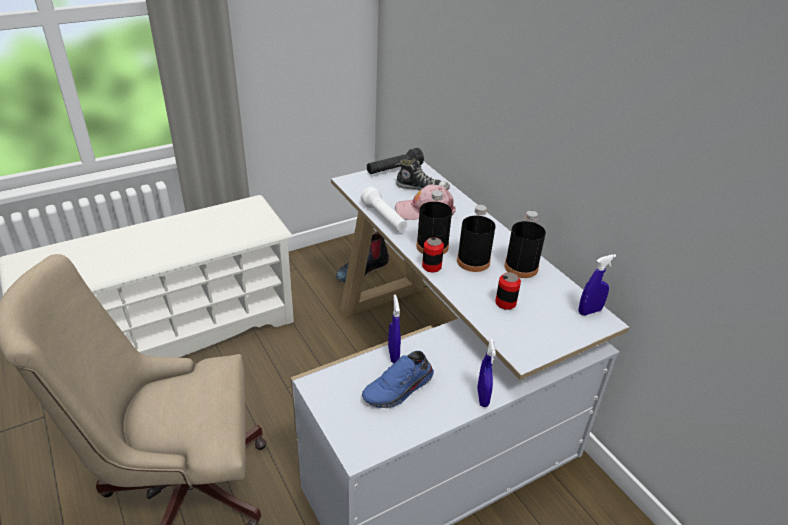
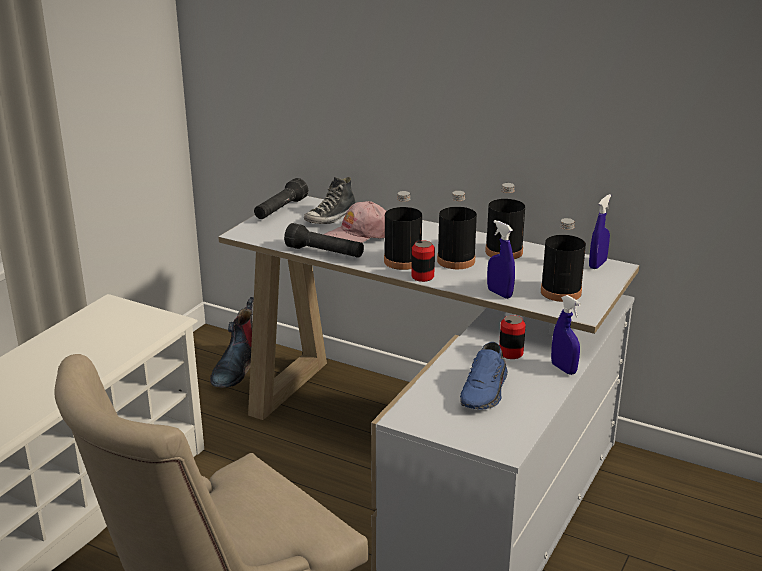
camera: 30 degrees left, 10 degrees down
(384, 218) = (325, 253): white flashlight -> black flashlight
(393, 354) = (449, 368): blue spray bottle -> blue spray bottle (499, 293)
(422, 188) = (331, 218): shoe -> shoe turned 150 degrees clockwise
(505, 303) = (522, 282): can -> can (511, 353)
(527, 326) = (560, 292): none -> black bottle

